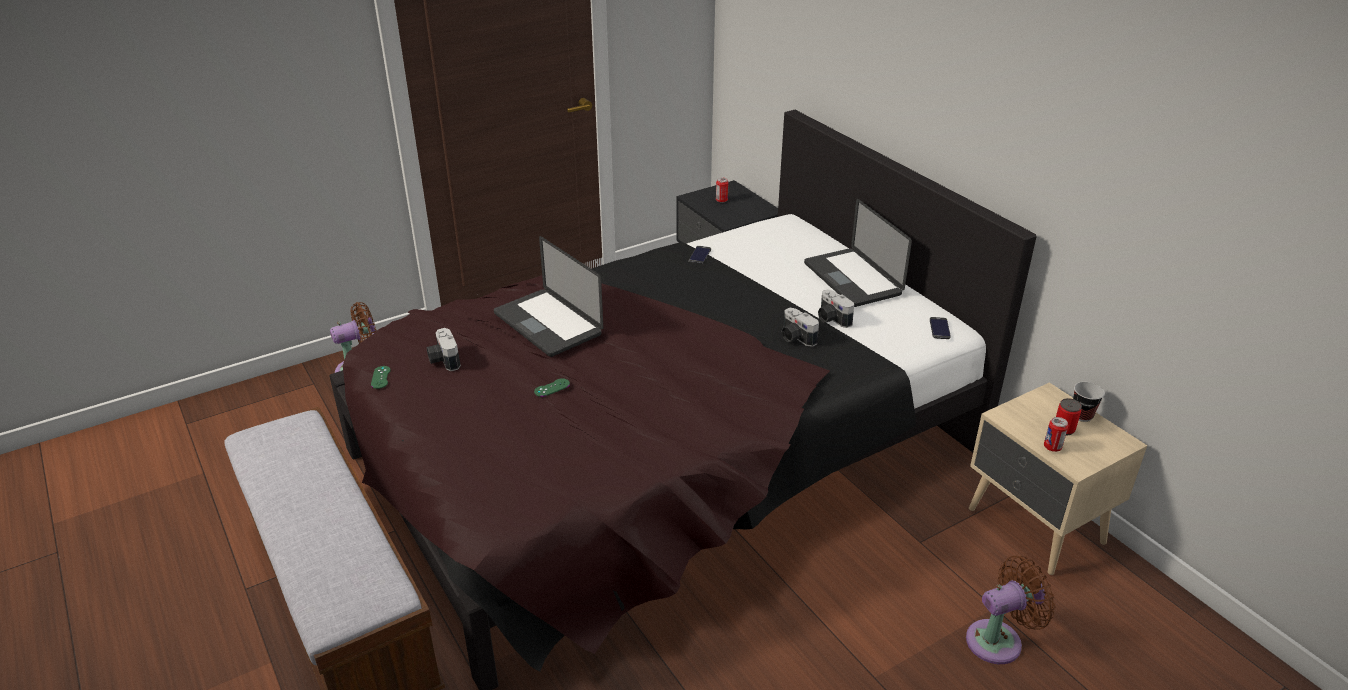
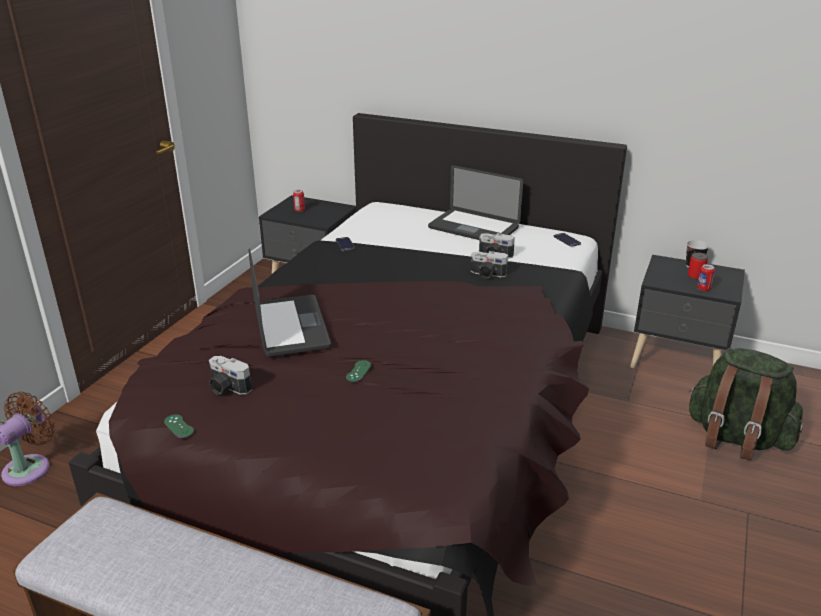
camera: 35 degrees left, 5 degrees down
(548, 324) = (291, 327): laptop -> laptop turned 120 degrees counterclockwise
(999, 640) = (736, 438): brown fan -> green backpack
(1035, 528) = (677, 362): beige nightstand -> black nightstand

